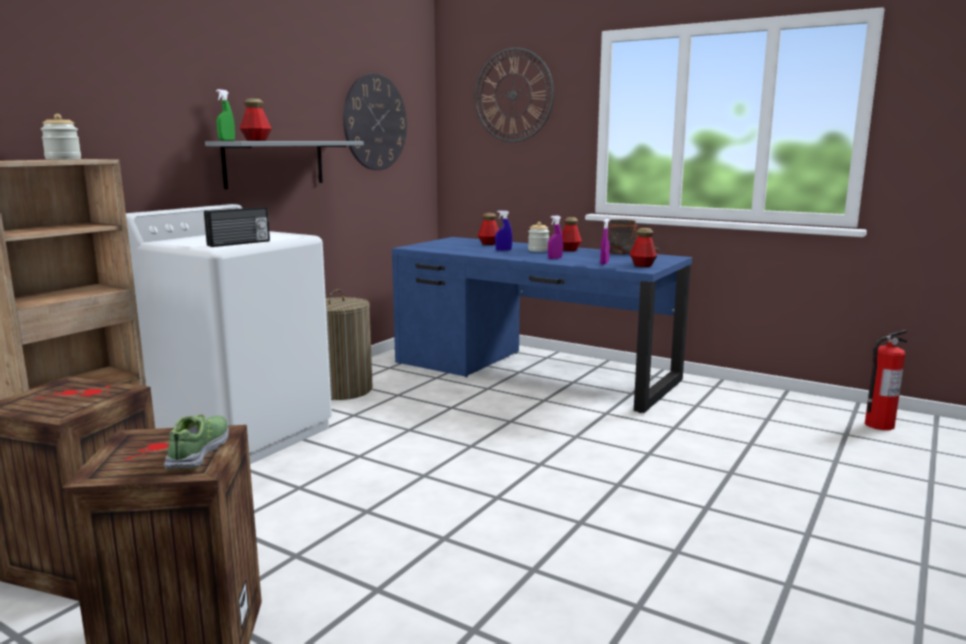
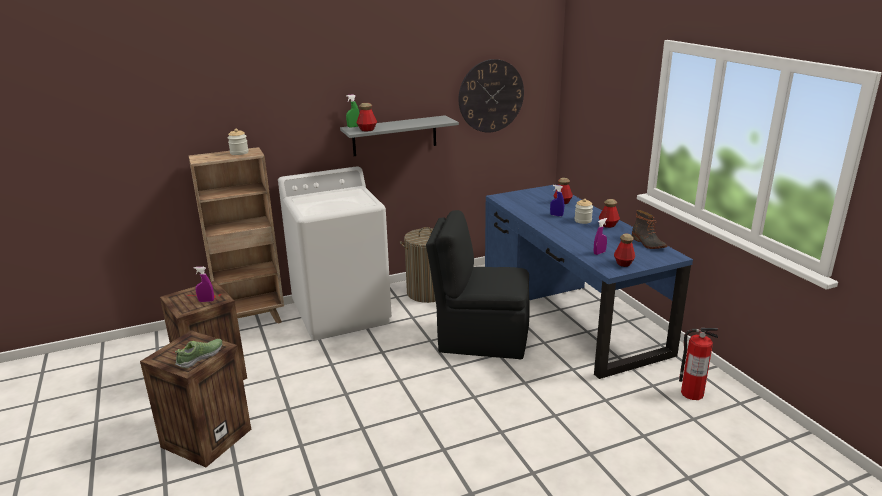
camera: 35 degrees right, 10 degrees up
(239, 243) = (325, 209): radio -> none
(470, 413) = (481, 338): none -> black chair
(513, 95) = (605, 79): wall clock -> none
(555, 258) = (574, 236): purple spray bottle -> purple spray bottle (206, 301)
(878, 425) = (788, 461): fire extinguisher -> fire extinguisher (691, 393)

